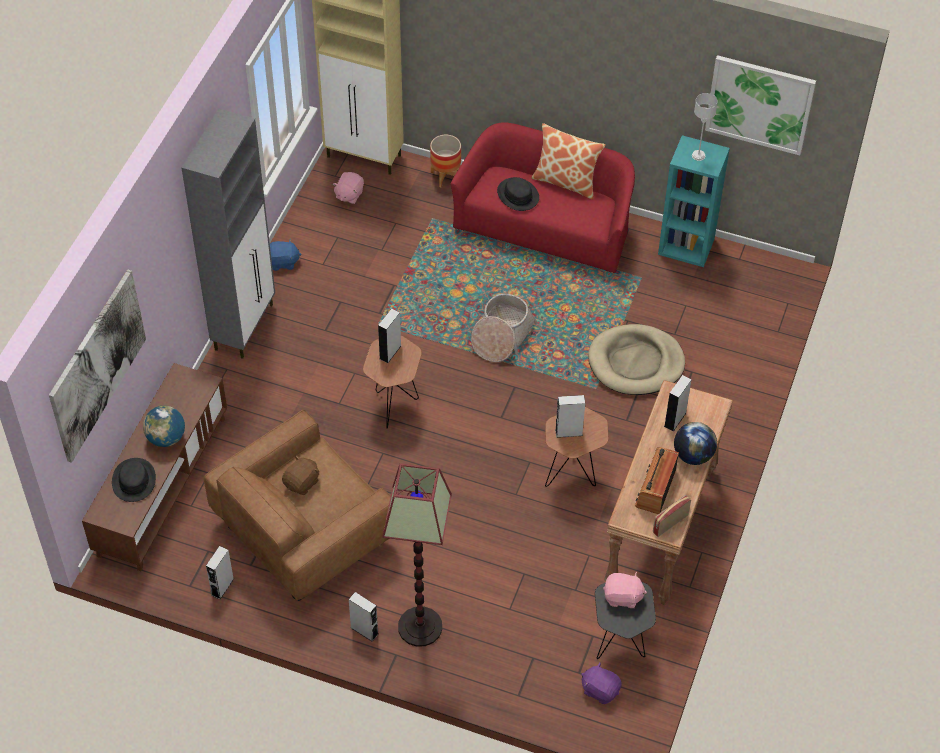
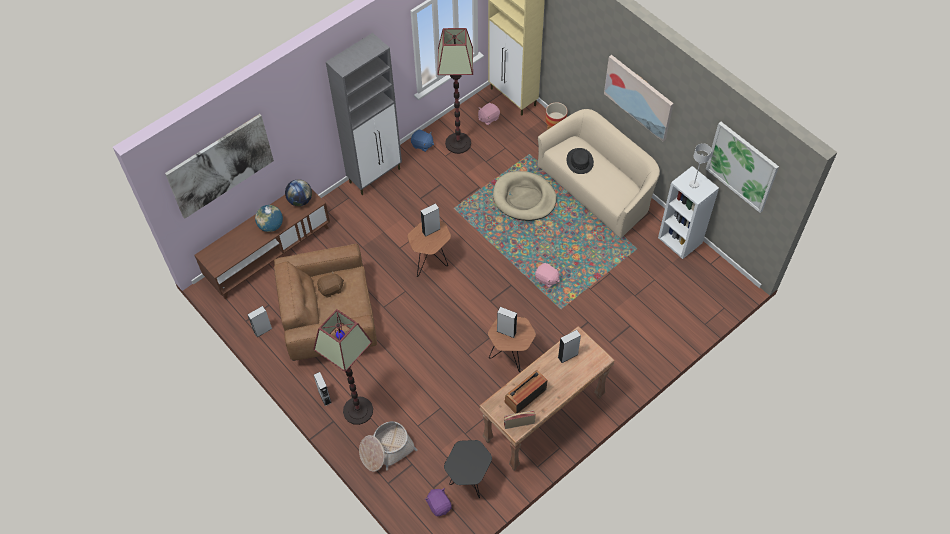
camera: 30 degrees right, 5 degrees up
(133, 480) = (237, 243): black hat -> none
(329, 241) = (458, 143): none -> floor lamp
(501, 336) = (523, 248): basket -> basket (386, 450)
(546, 225) = (597, 188): red sofa -> beige sofa
(566, 181) = (616, 165): pillow -> none
(579, 73) = (639, 97): none -> picture
(623, 597) = (470, 455): pink plush toy -> pink plush toy (547, 279)
(636, 363) = (597, 303): beige dog bed -> beige dog bed (524, 198)
(687, 246) = (680, 240): turquoise bookcase -> white bookcase
(693, 455) = (563, 385): globe -> globe (300, 200)

